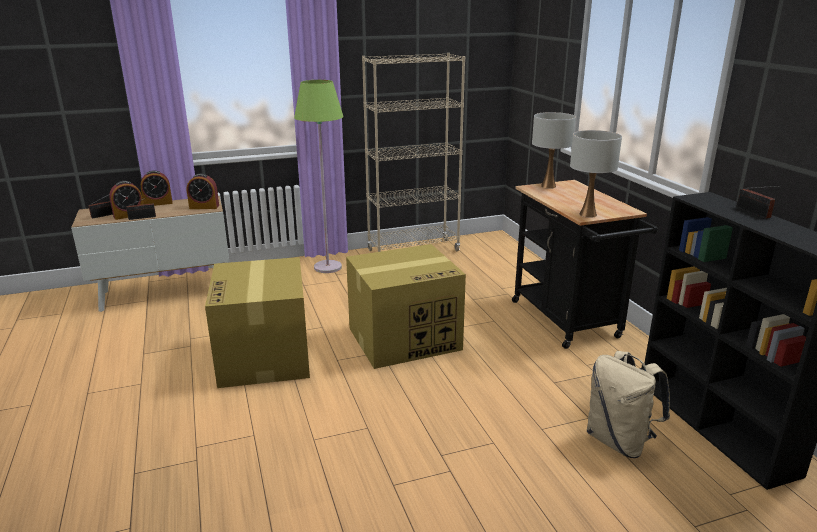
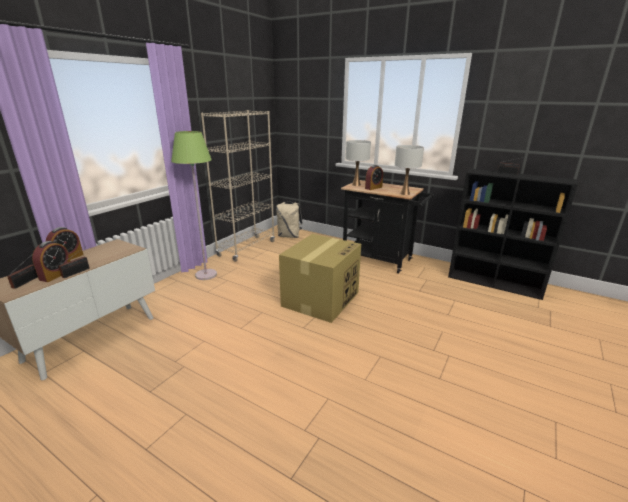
camera: 40 degrees left, 0 degrees up
(204, 207) = (122, 249): alarm clock -> alarm clock (373, 188)
(265, 357) = (254, 347): cardboard box -> none
(619, 441) = (479, 305): beige backpack -> beige backpack (289, 236)

